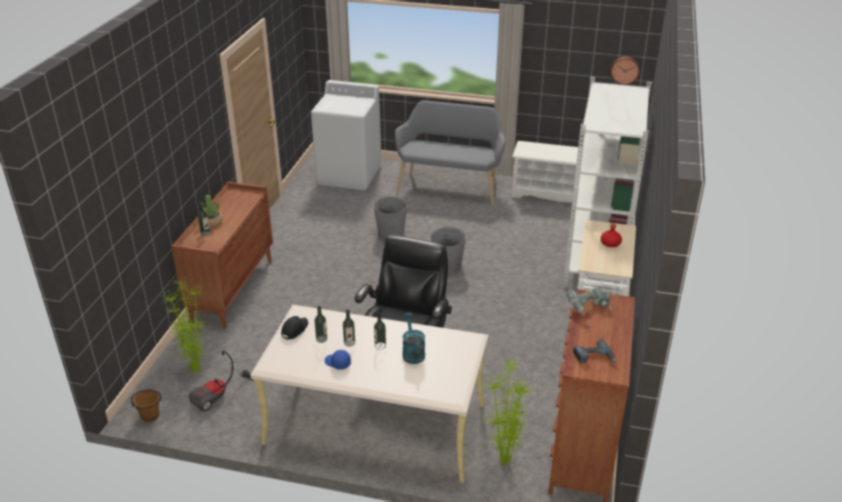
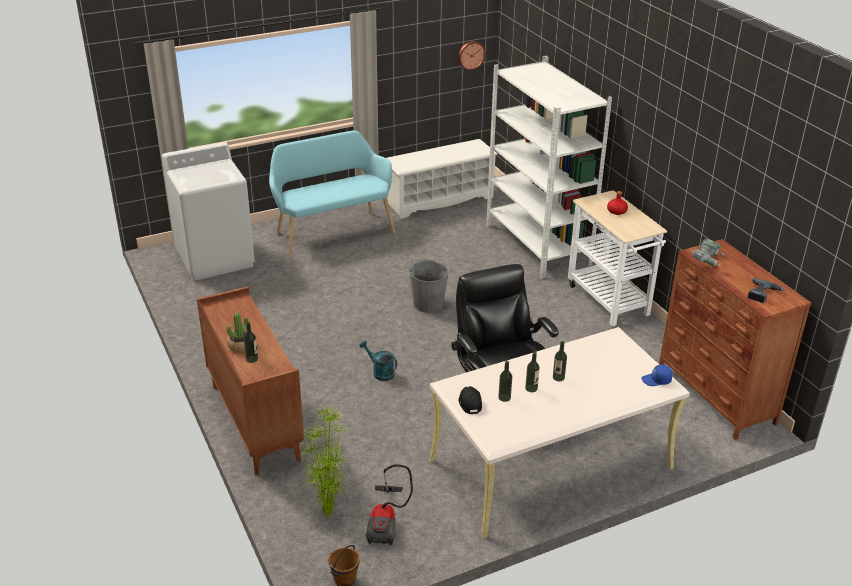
camera: 40 degrees left, 0 degrees up
(337, 363) = (547, 409): blue cap -> blue cap (656, 380)
(390, 234) = (337, 297): grey bucket -> none
(412, 352) = (590, 369): turquoise watering can -> turquoise watering can (380, 372)
(449, 187) = (332, 231): grey bench -> turquoise bench
(503, 461) = (678, 435): potted plant -> none

